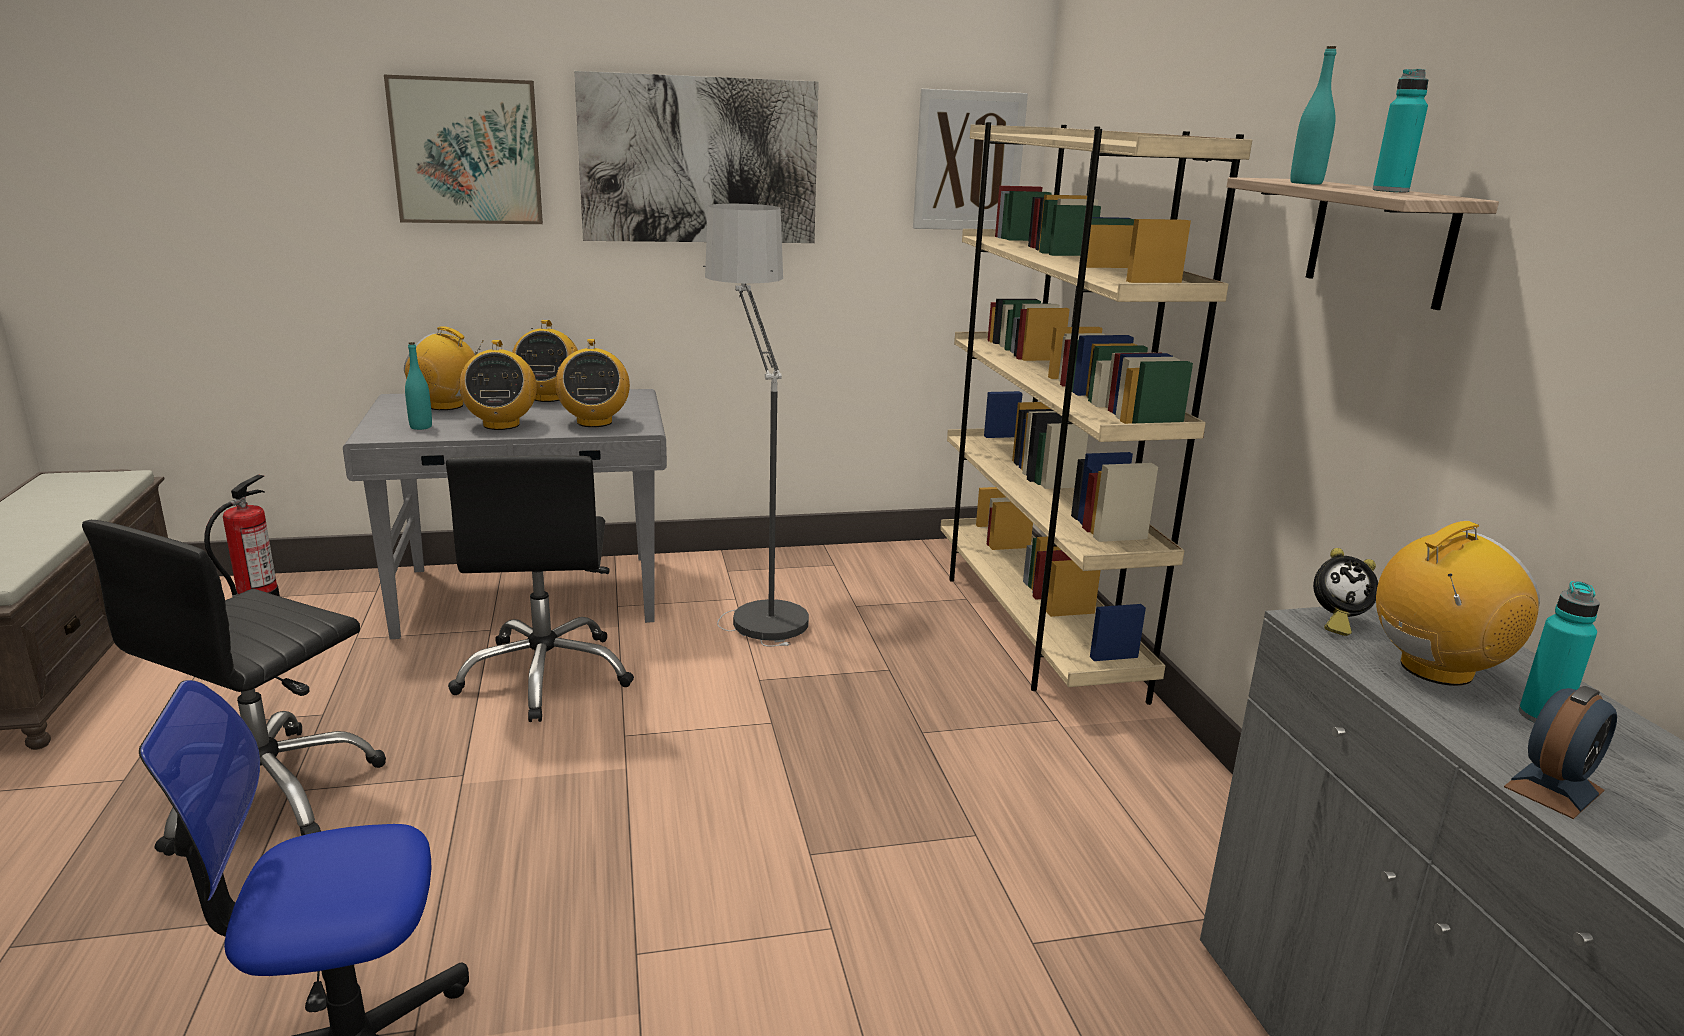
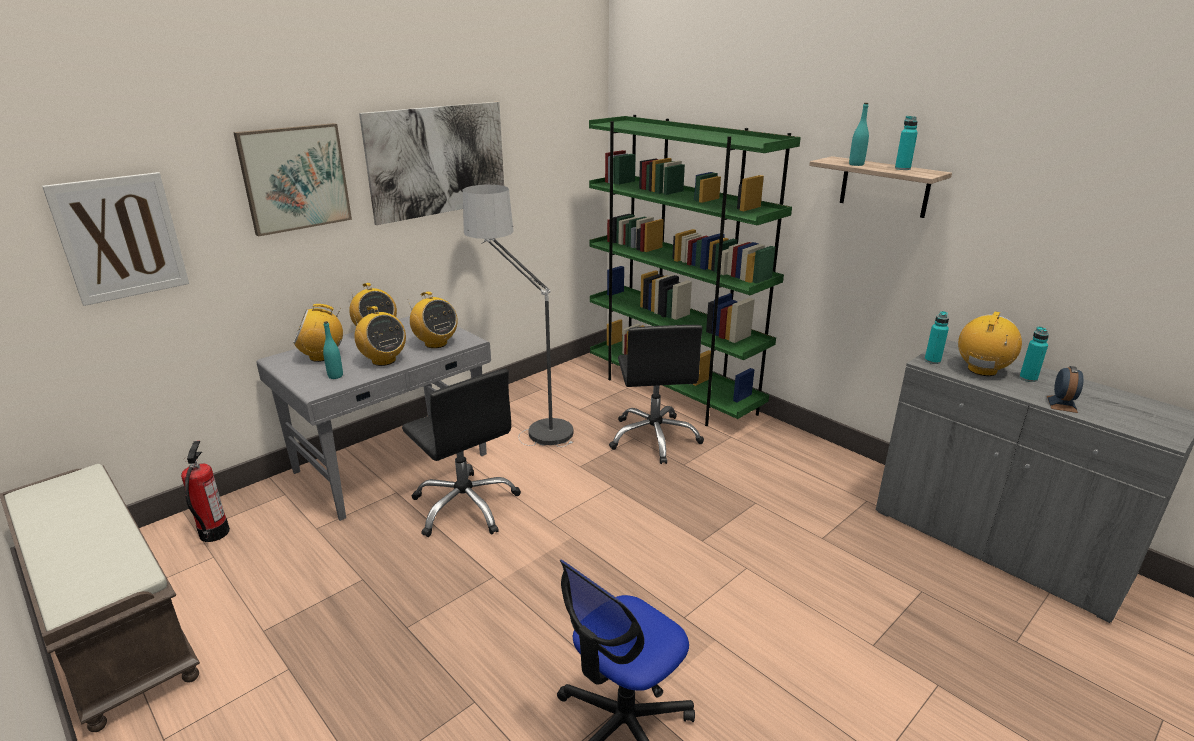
camera: 30 degrees left, 5 degrees up
(267, 792) = (394, 634): black office chair -> black office chair (654, 438)
(968, 161) = (575, 138): picture -> picture (120, 238)
(1033, 627) = (673, 393): beige bookcase -> green bookcase
(1335, 622) = (932, 360): alarm clock -> turquoise bottle

